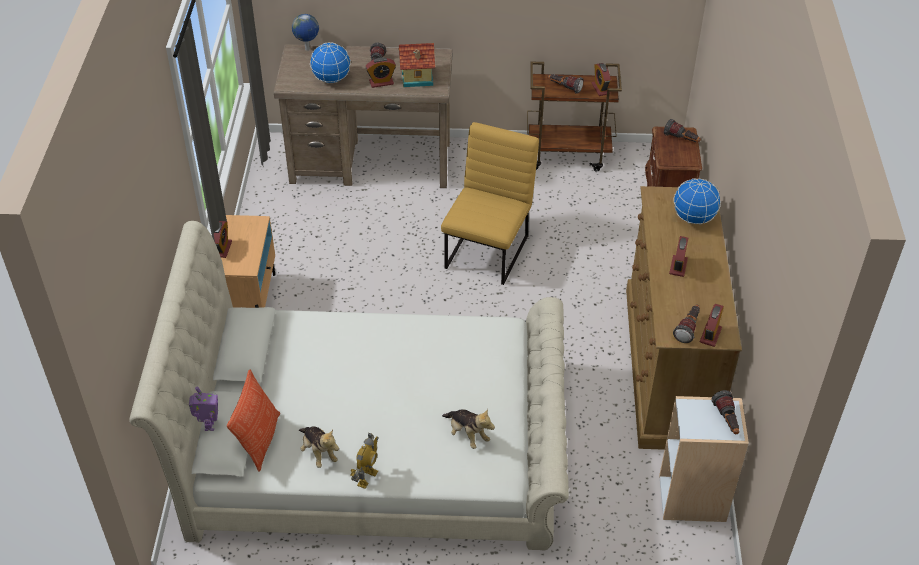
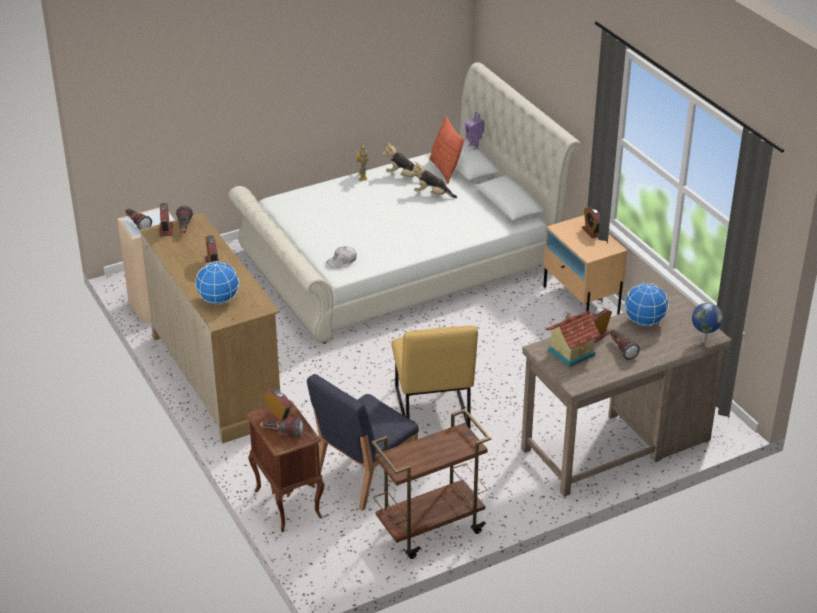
camera: 150 degrees right, 10 degrees down
(467, 434) = (318, 212): plush toy -> plush toy (432, 194)
(493, 343) = (342, 261): none -> white cap
(564, 88) = (439, 444): flashlight -> none
(588, 216) = (364, 475): none -> blue chair
(600, 89) = (401, 458): alarm clock -> alarm clock (278, 417)

